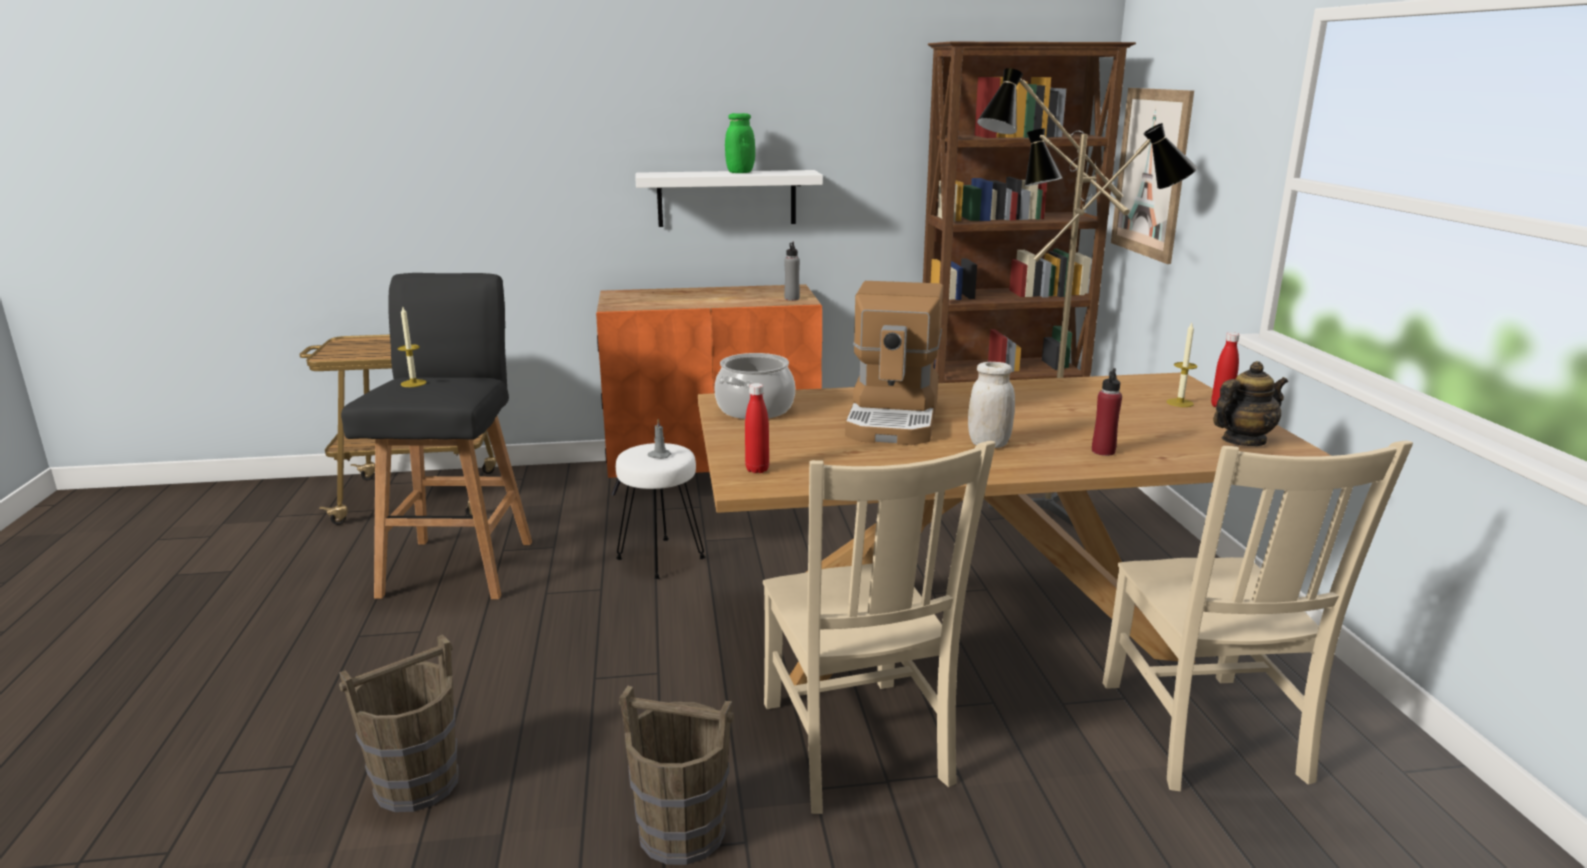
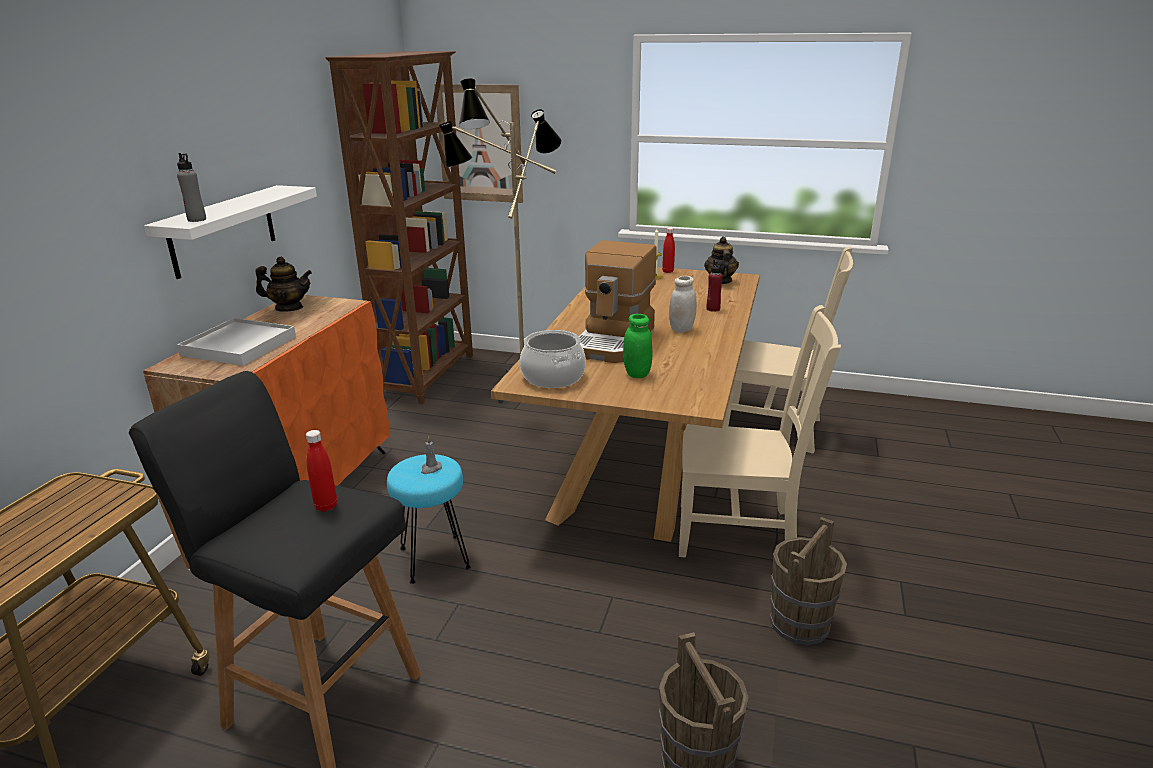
camera: 65 degrees left, 5 degrees up
(413, 383) = (285, 524): candle -> none
(660, 558) = (433, 558): white stool -> turquoise stool
(667, 297) = (239, 346): none -> white tray
(740, 172) = (244, 201): green jar -> green jar (637, 374)
(757, 469) = (677, 397): red bottle -> red bottle (326, 506)
(767, 290) = (289, 308): none -> teapot
(792, 299) = (334, 305): grey bottle -> grey bottle (197, 219)
(895, 418) = (615, 341): coffee machine -> coffee machine turned 75 degrees clockwise

